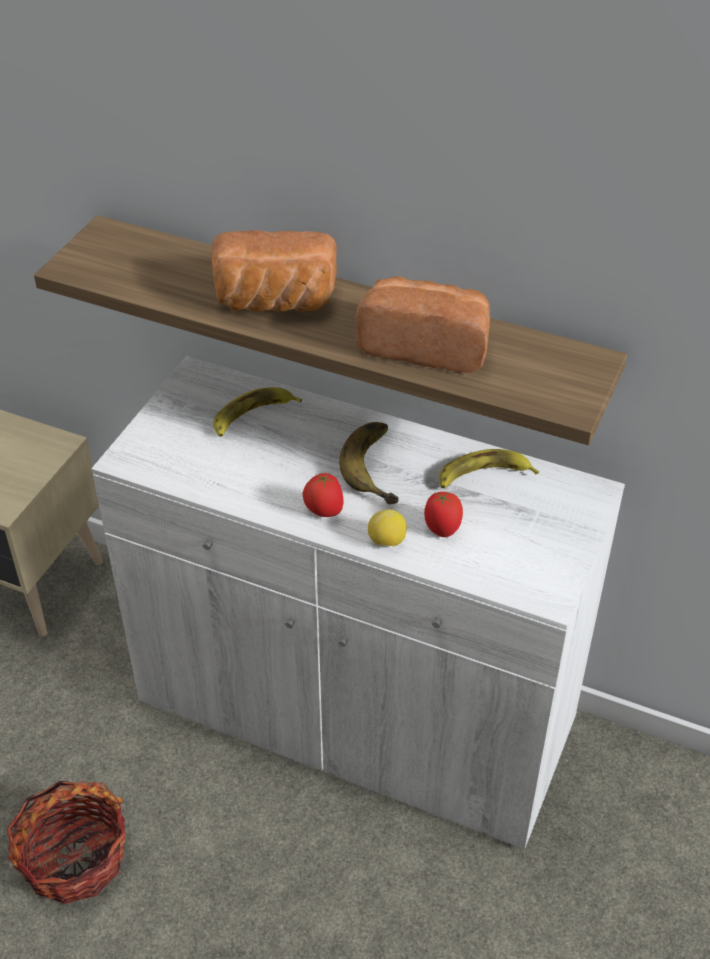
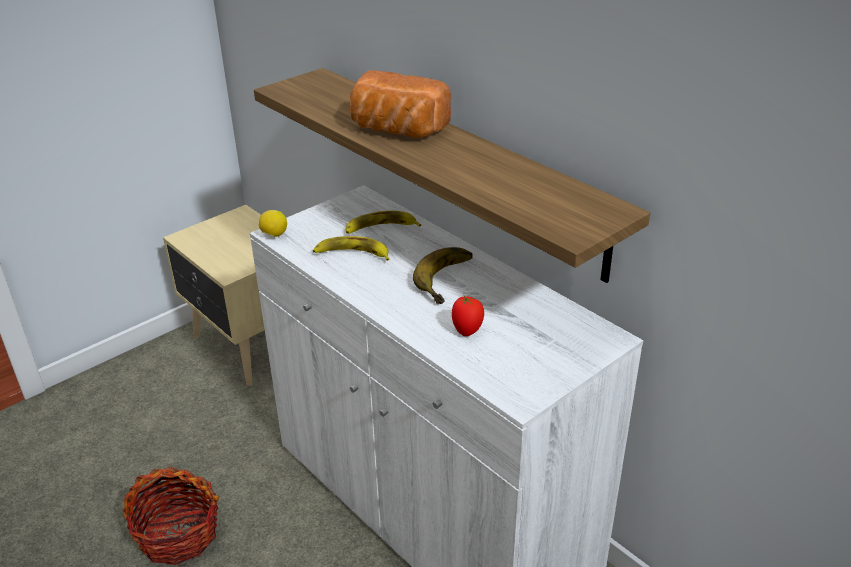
camera: 25 degrees right, 10 degrees down
(323, 511) = (386, 297): tomato -> none
(386, 541) = (418, 327): lemon -> lemon (274, 235)
(426, 345) = (487, 174): bread -> none
(483, 475) = (526, 304): banana -> banana (352, 254)

